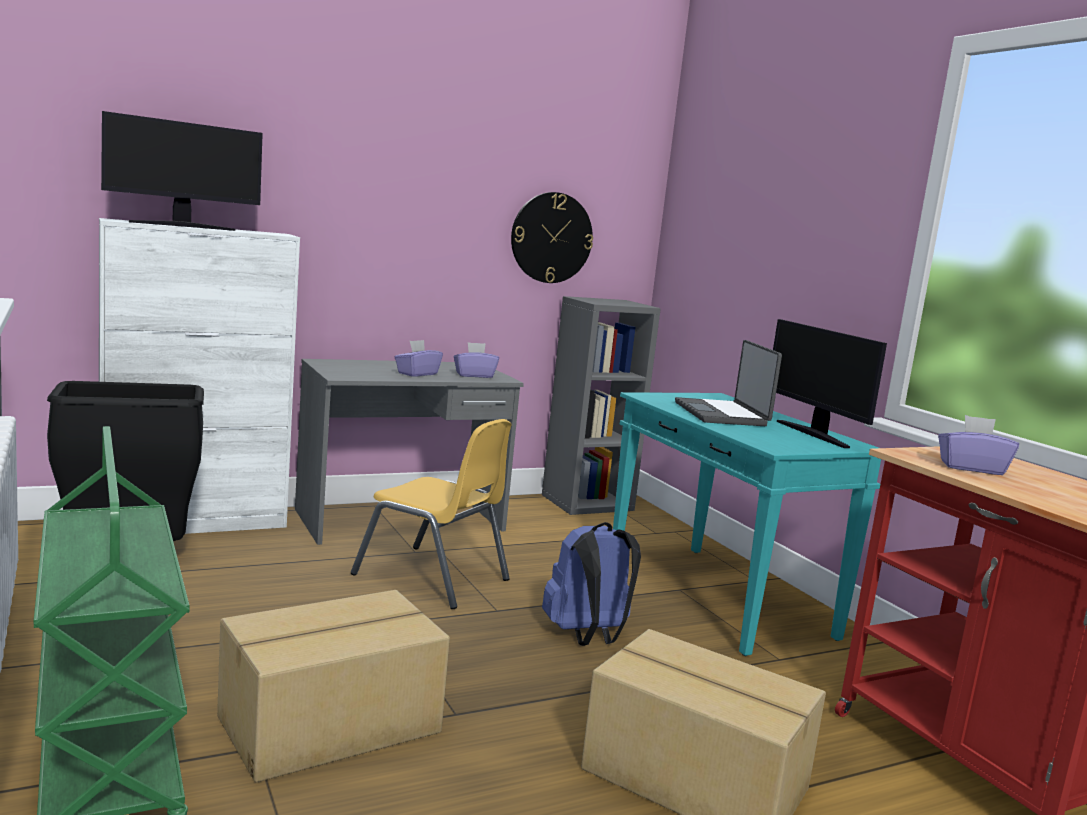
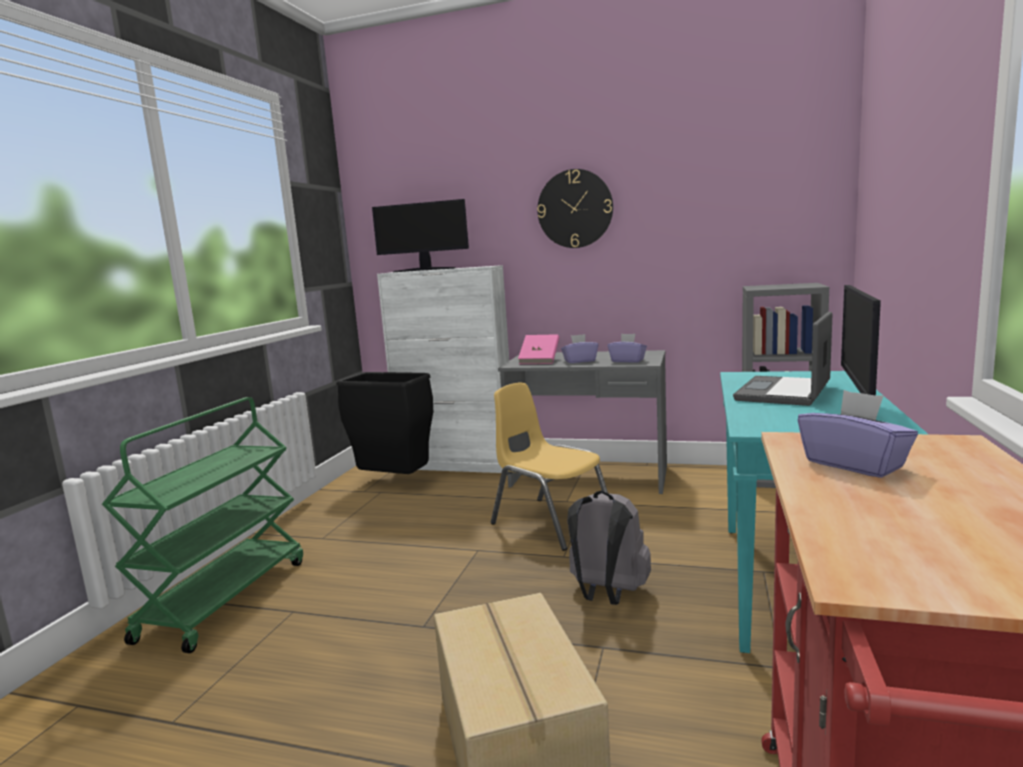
camera: 45 degrees right, 0 degrees up
(332, 725) = (345, 610): cardboard box -> none
(362, 371) = (540, 360): none -> pink book
(432, 577) = (551, 522): yellow chair -> yellow chair turned 150 degrees clockwise
(551, 238) = (725, 235): wall clock -> wall clock (575, 209)
(587, 636) = (607, 594): blue backpack -> grey backpack

